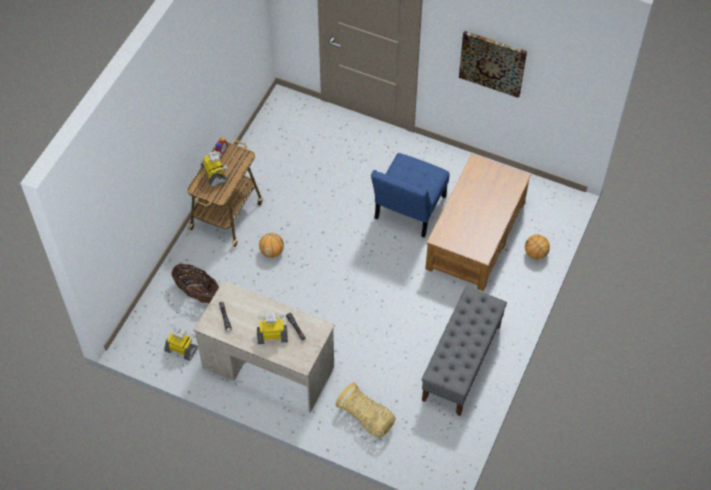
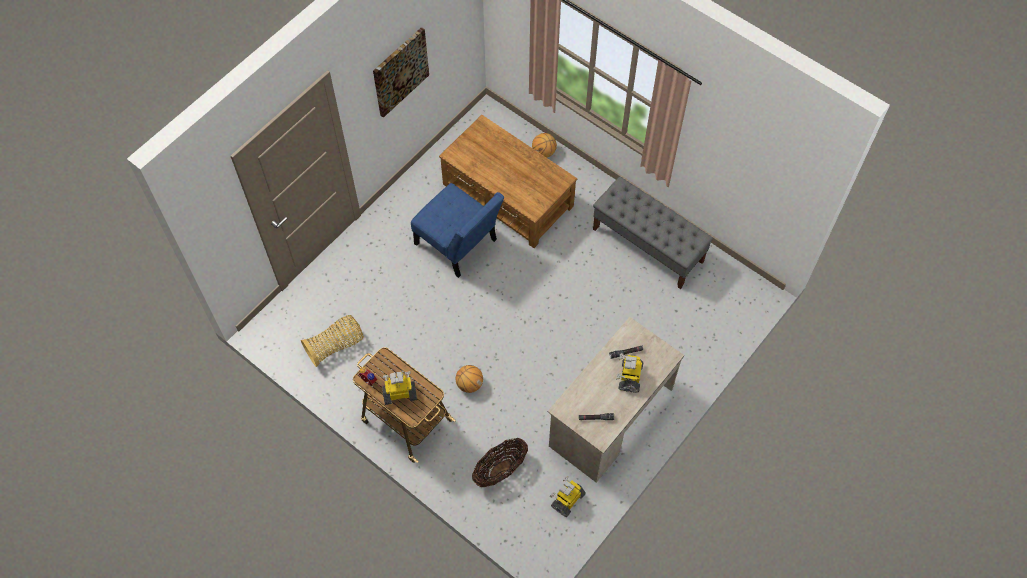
camera: 75 degrees left, 5 degrees up
(366, 418) = (689, 341): basket -> basket (336, 346)

